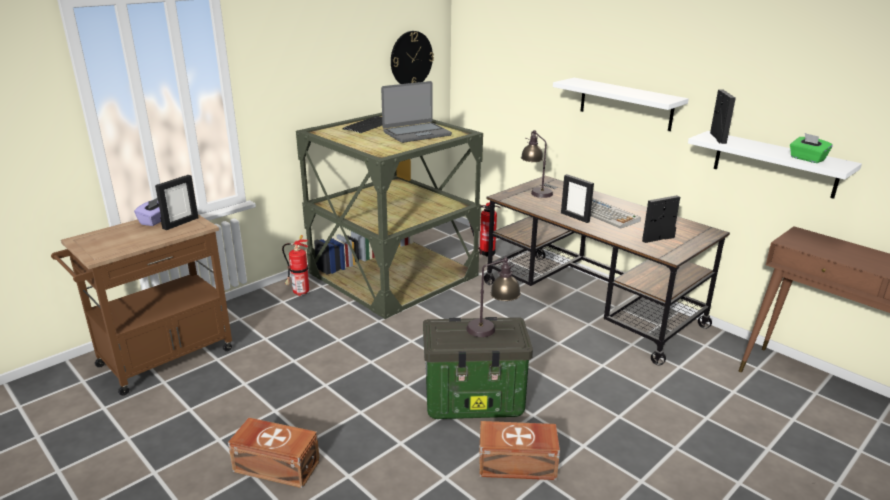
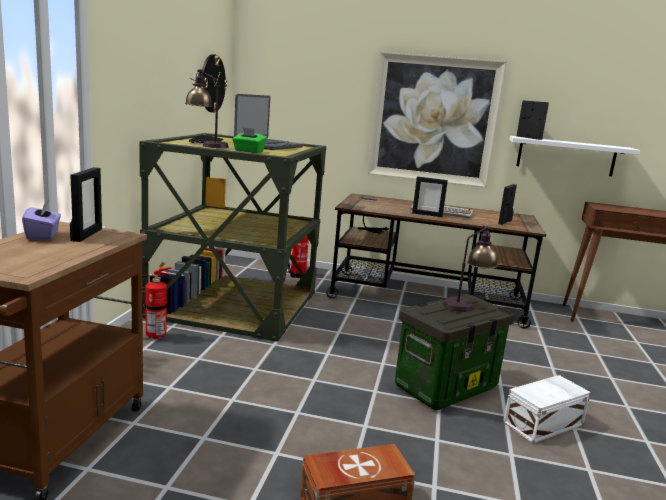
camera: 35 degrees left, 10 degrees down
(518, 465) = (545, 424): brown storage box -> white storage box
(535, 191) = (365, 202): table lamp -> table lamp (206, 145)
(625, 104) = (434, 120): white shelf -> picture
(807, 159) = (603, 145): green tissue box -> green tissue box (248, 151)

